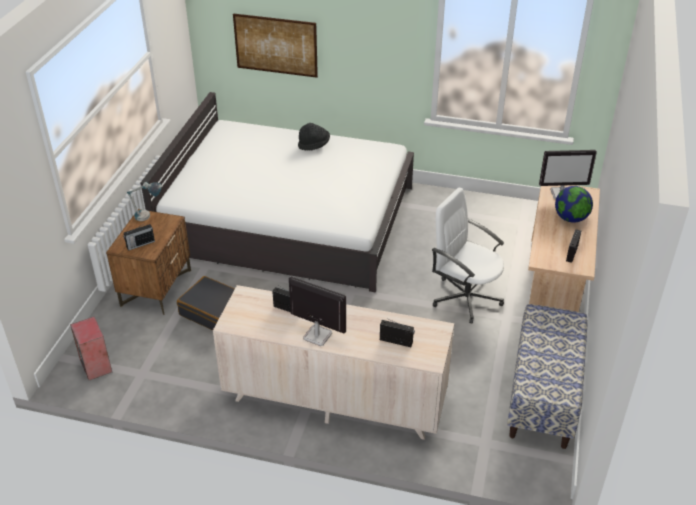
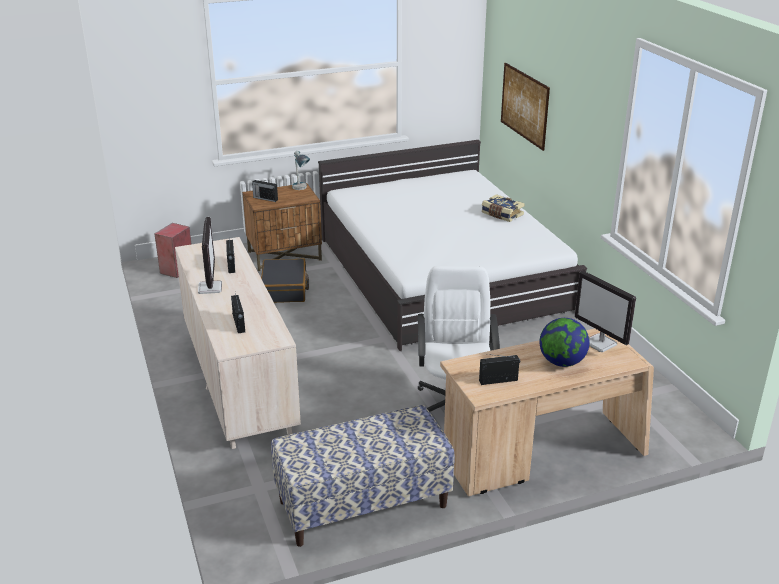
camera: 55 degrees right, 10 degrees down
(314, 145) = (501, 214): black hat -> book

